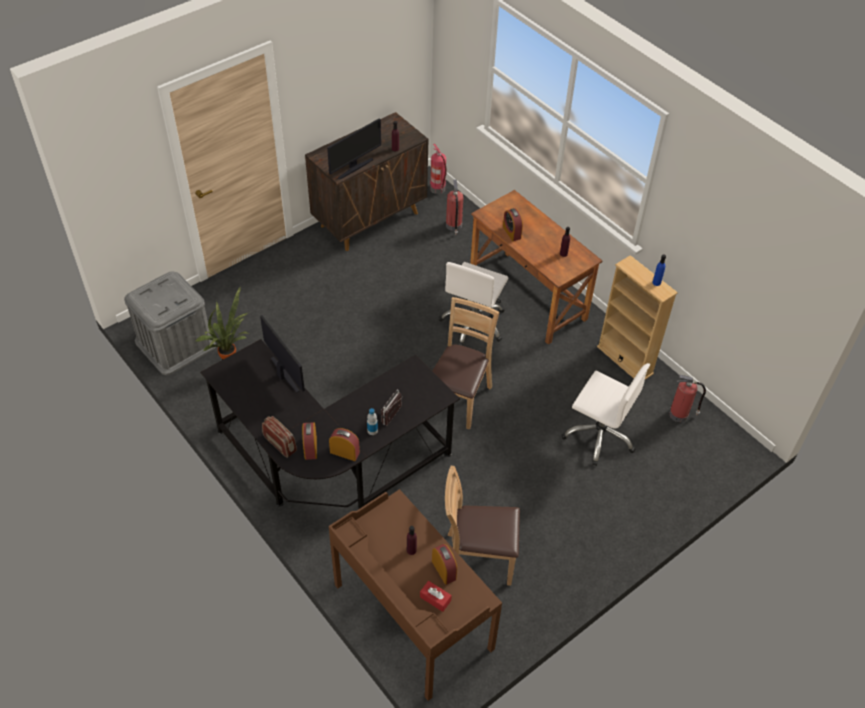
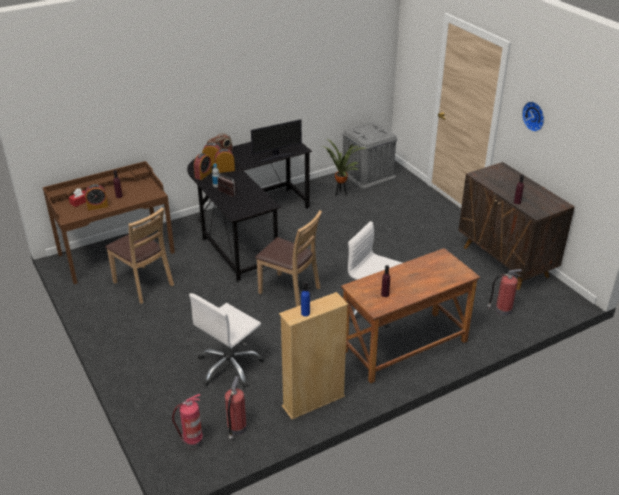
camera: 100 degrees right, 15 degrees down
(326, 80) = (534, 116): none -> wall clock
(354, 168) = (487, 181): monitor -> none
(438, 189) = (556, 306): fire extinguisher -> fire extinguisher (192, 442)
(477, 559) = (143, 284): brown chair -> brown chair turned 120 degrees clockwise
(512, 232) = (416, 267): alarm clock -> alarm clock (225, 170)

